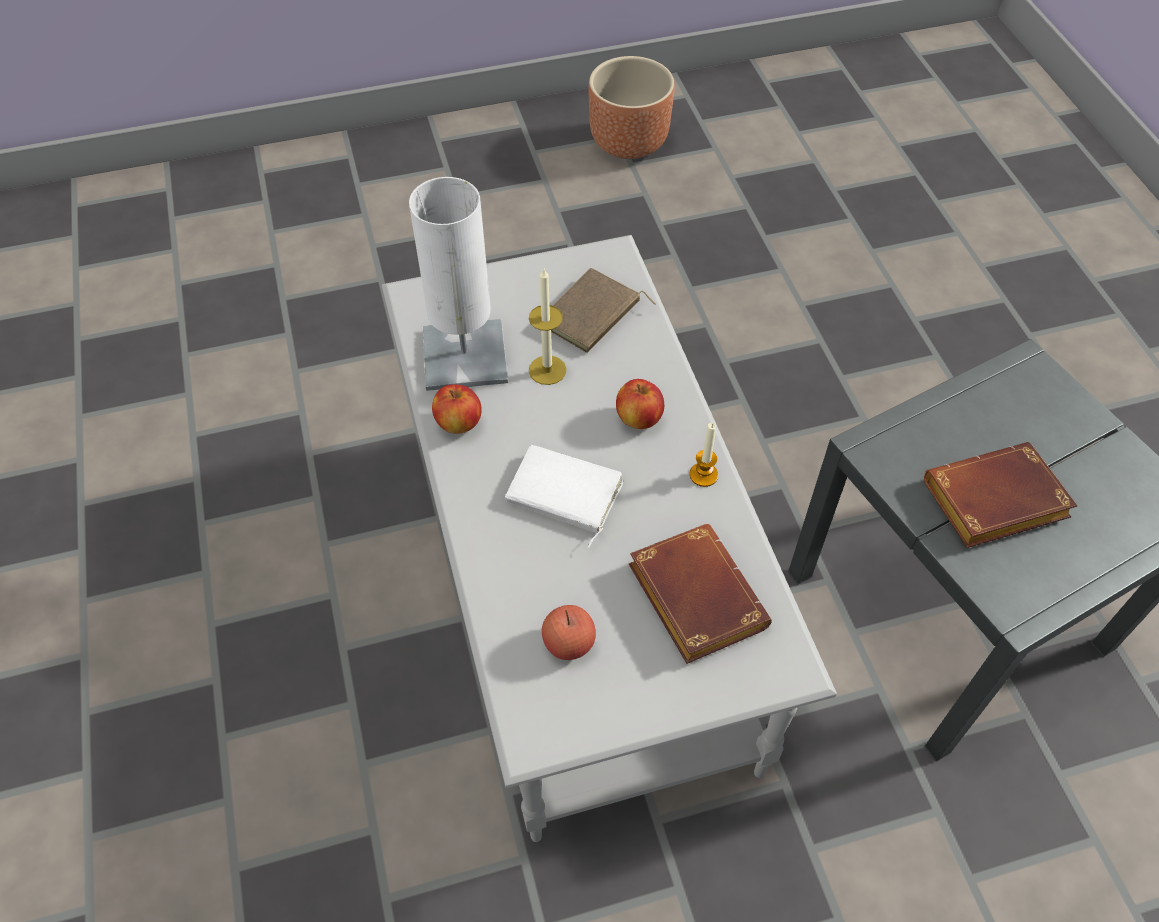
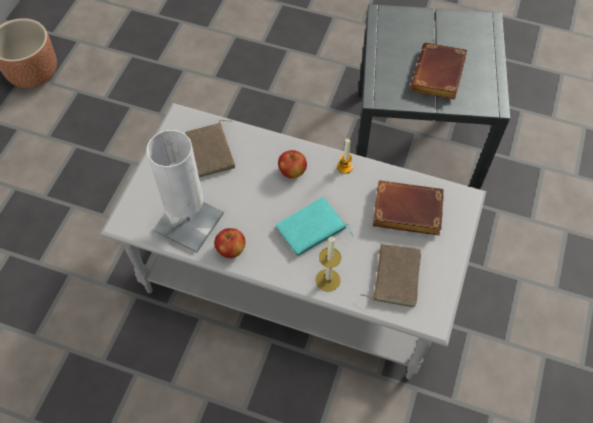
camera: 55 degrees left, 5 degrees up
(547, 370) = (230, 191): candle -> candle (328, 280)
(562, 495) = (312, 230): white book -> turquoise book
(568, 643) = (394, 276): apple -> brown book

